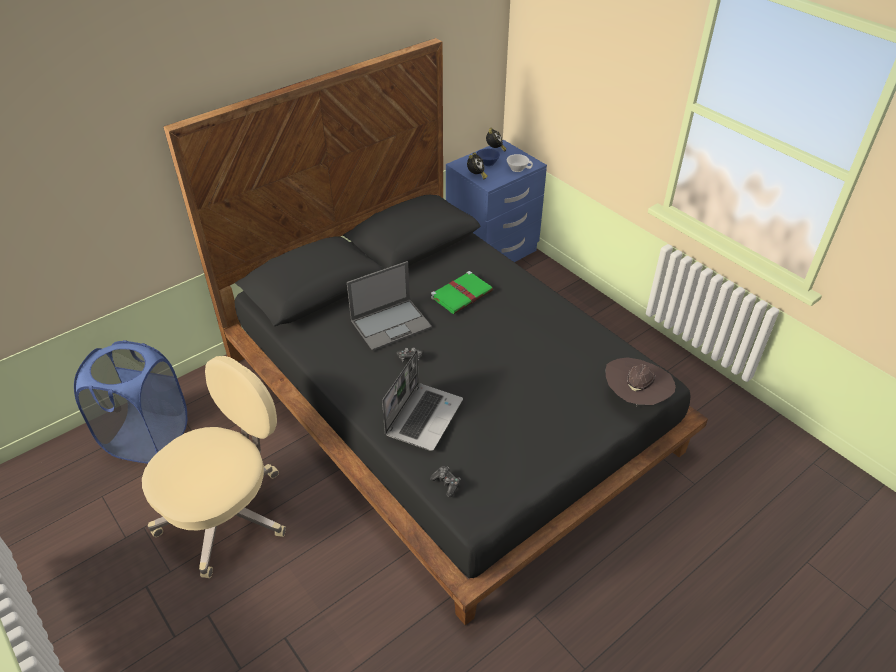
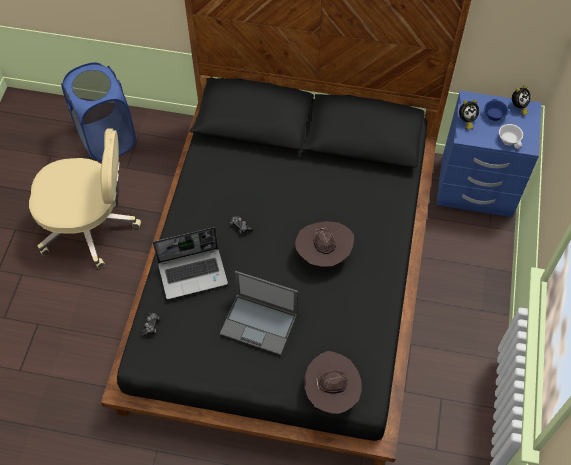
camera: 50 degrees right, 15 degrees up
(391, 324) = (263, 191): laptop -> laptop (260, 324)
(462, 294) = (336, 210): green book -> none
(496, 325) = (323, 254): none -> brown hat

